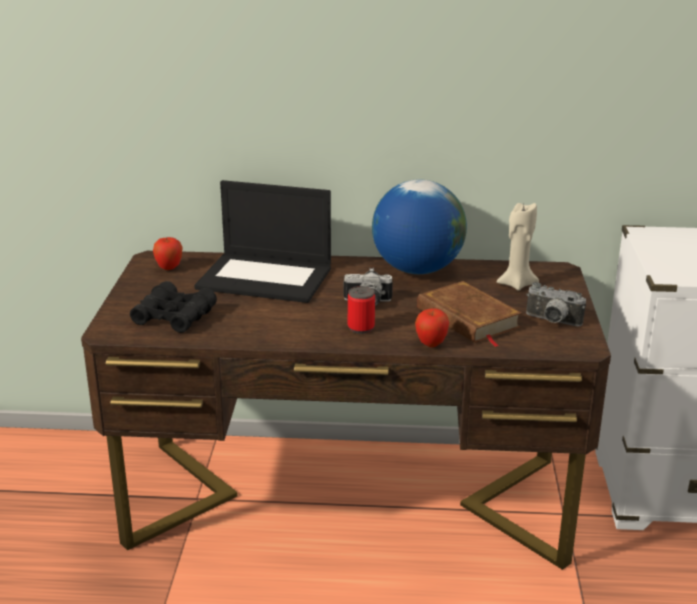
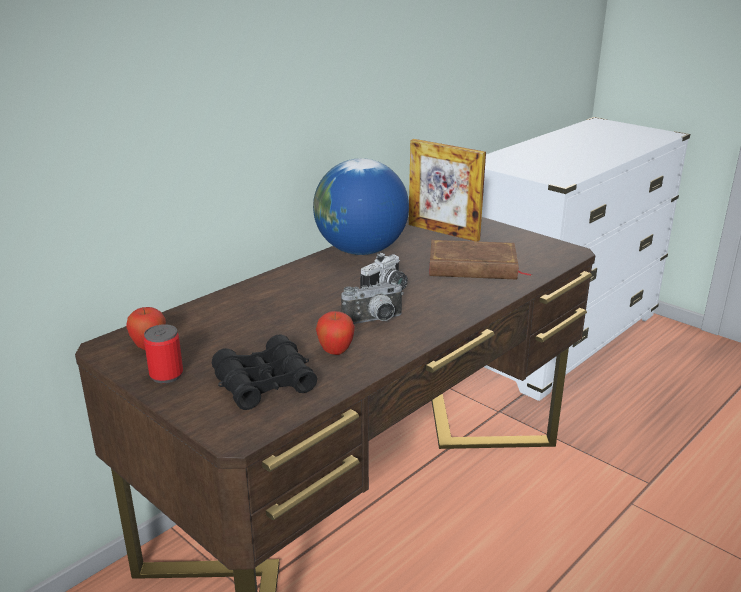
camera: 50 degrees left, 0 degrees up
(266, 278) = (264, 310): laptop -> none
(361, 328) = (428, 308): can -> can (166, 375)
(431, 344) = (496, 294): apple -> apple (335, 352)
(516, 284) = (443, 232): beige candle -> picture frame
(552, 322) = (518, 245): camera -> camera (375, 321)

